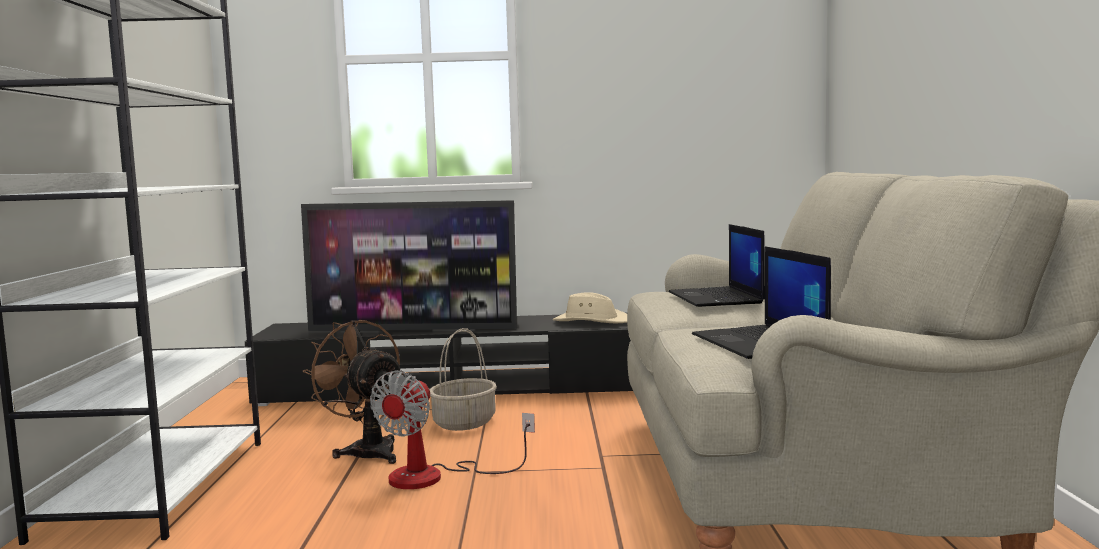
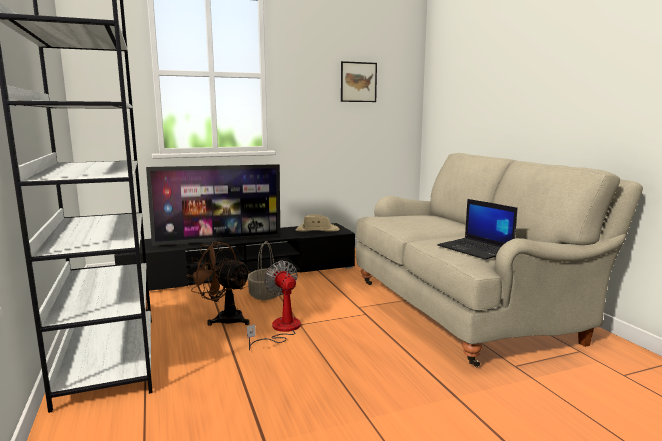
camera: 20 degrees left, 5 degrees up
(435, 476) = (280, 330): fan -> fan turned 150 degrees clockwise
(689, 56) = (358, 82): none -> picture
(716, 298) = (416, 221): laptop -> none

